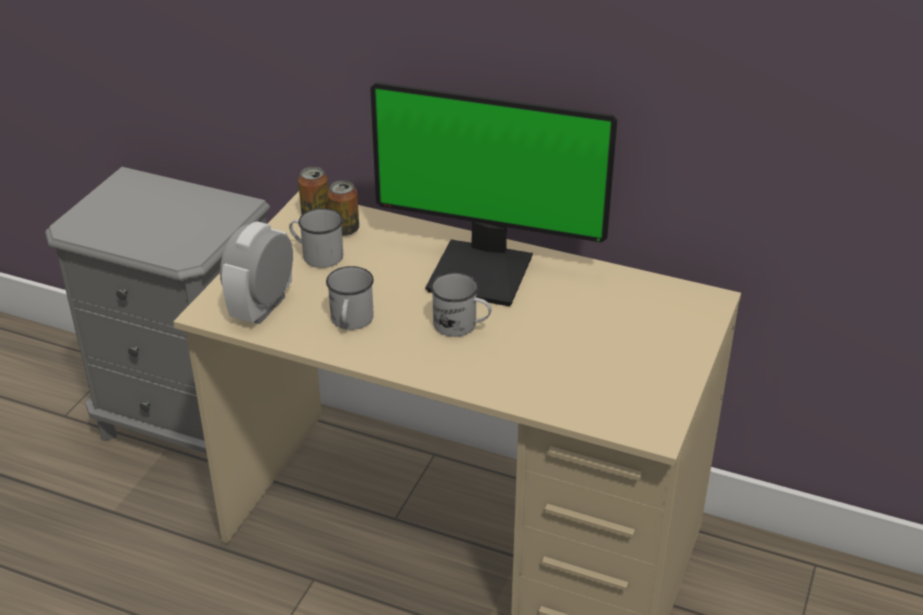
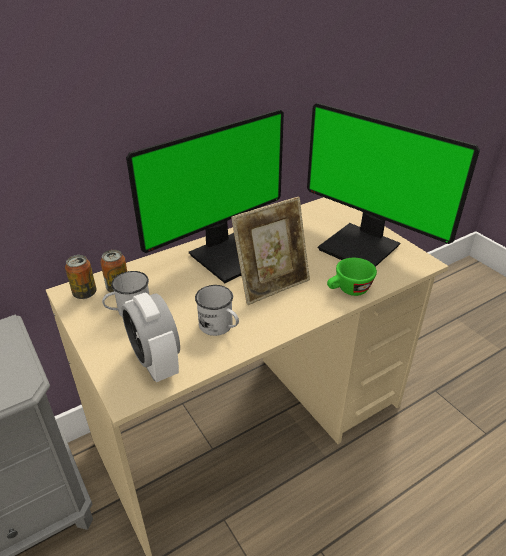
camera: 55 degrees left, 0 degrees up
(461, 326) = (272, 285): white mug -> picture frame
(514, 388) = (348, 290): none -> green cup
(628, 365) = (362, 246): none -> monitor

